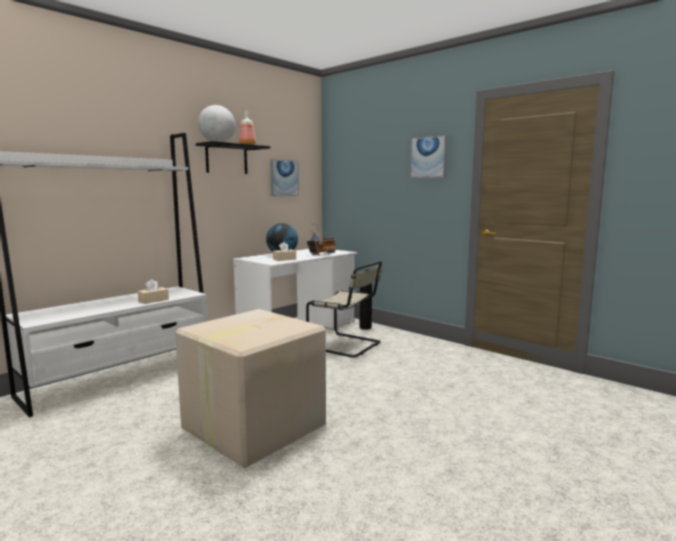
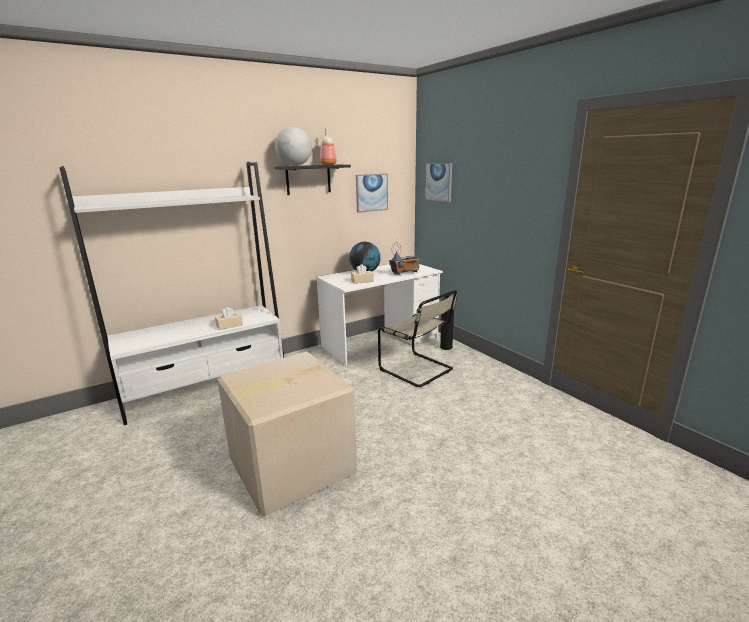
camera: 15 degrees right, 10 degrees up
(428, 157) = (519, 176): picture -> picture (439, 182)

